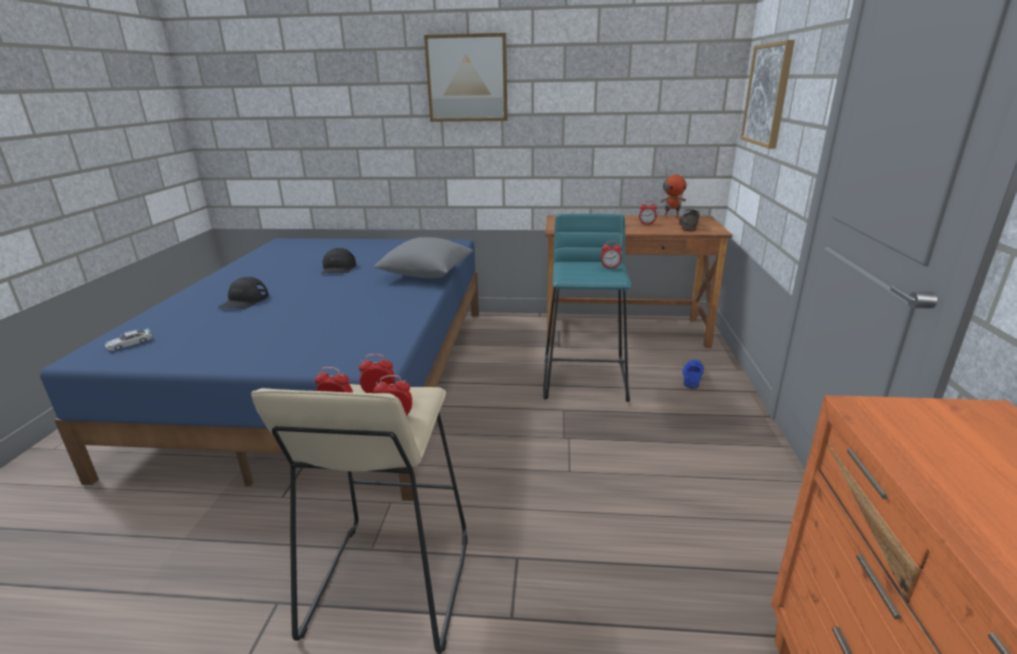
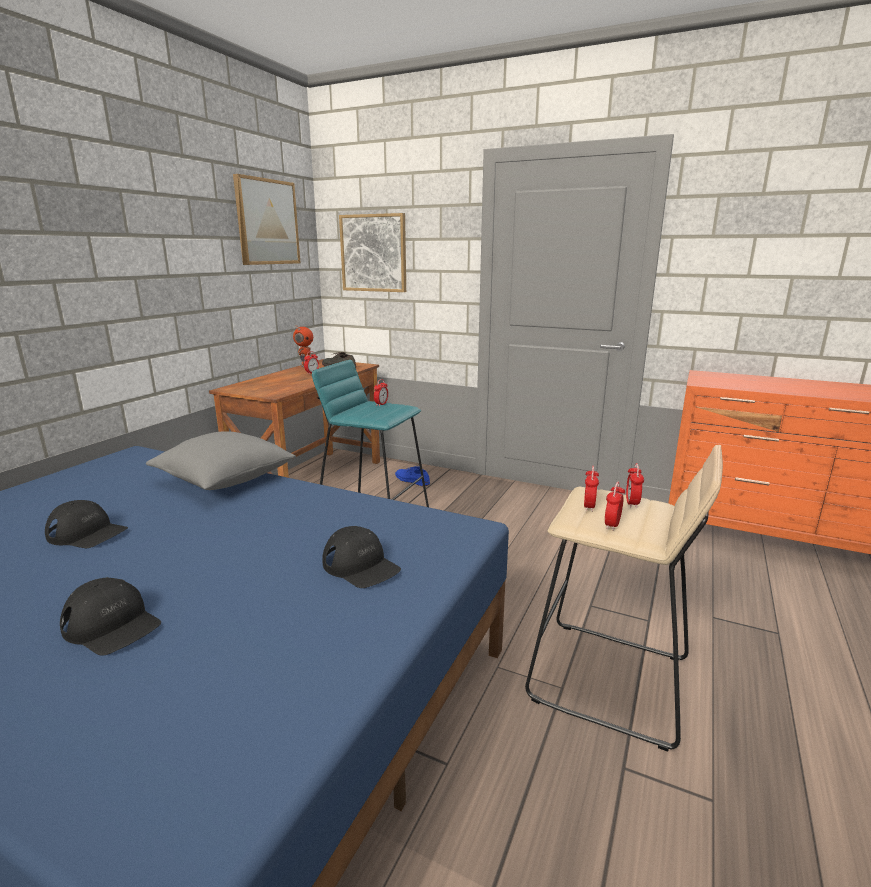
camera: 70 degrees left, 5 degrees down
(130, 344) = (176, 774): toy car -> none
(307, 339) = (361, 566): none -> black cap
(467, 78) = (86, 229): picture -> picture (267, 222)

